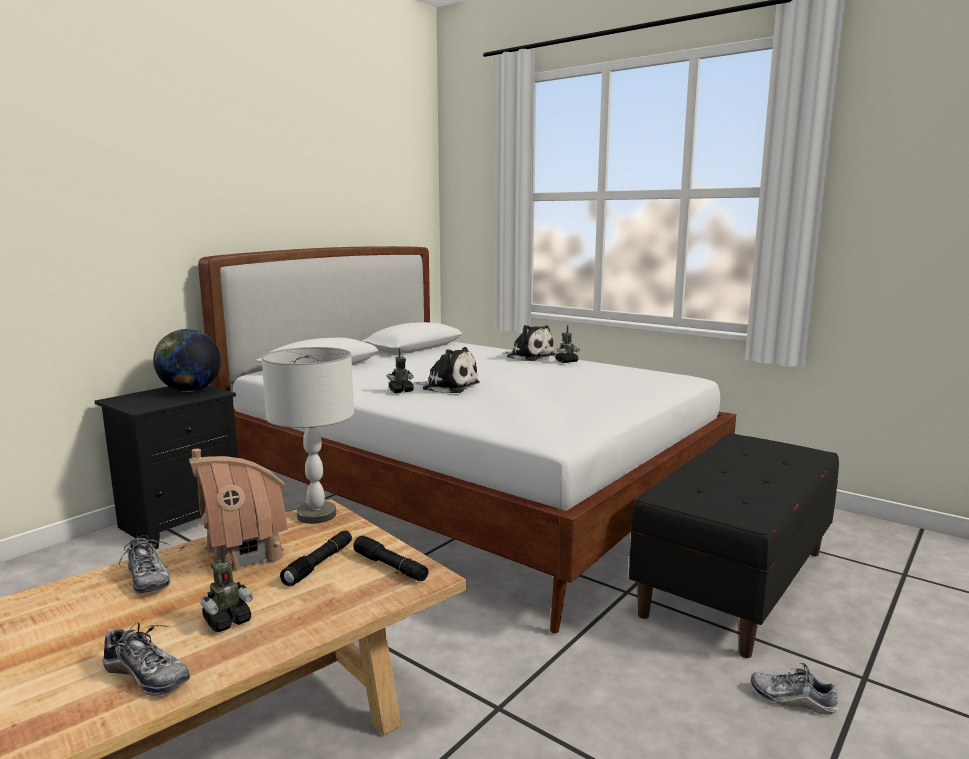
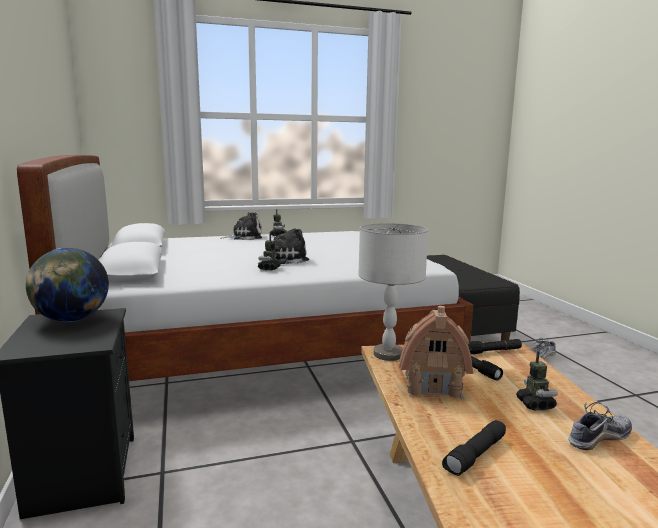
camera: 55 degrees left, 0 degrees up
(76, 606) = (476, 456): none -> black flashlight
(147, 578) = (446, 423): shoe -> none

